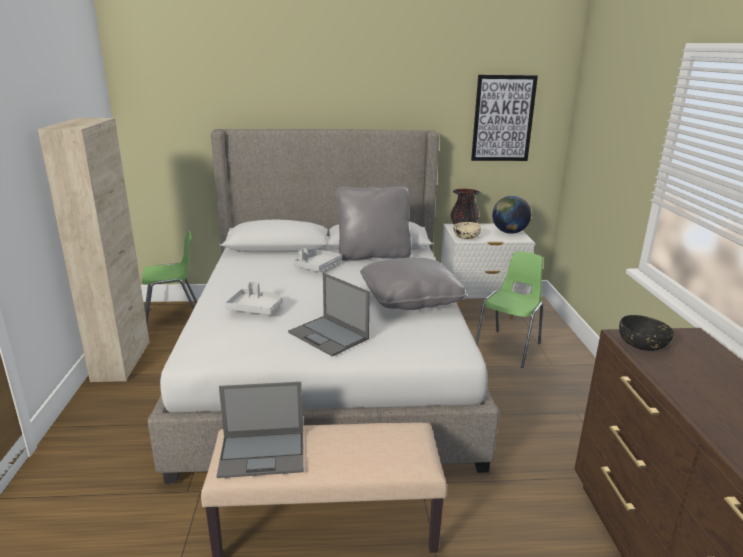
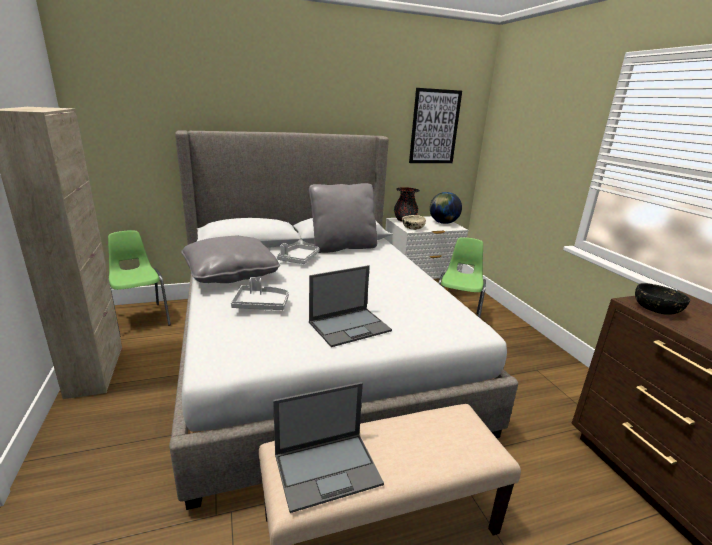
camera: 15 degrees left, 0 degrees up
(173, 317) = (141, 319): green chair -> green chair turned 90 degrees counterclockwise
(329, 336) = (350, 326): laptop -> laptop turned 60 degrees counterclockwise
(410, 299) = (401, 284): grey pillow -> grey pillow (230, 274)

